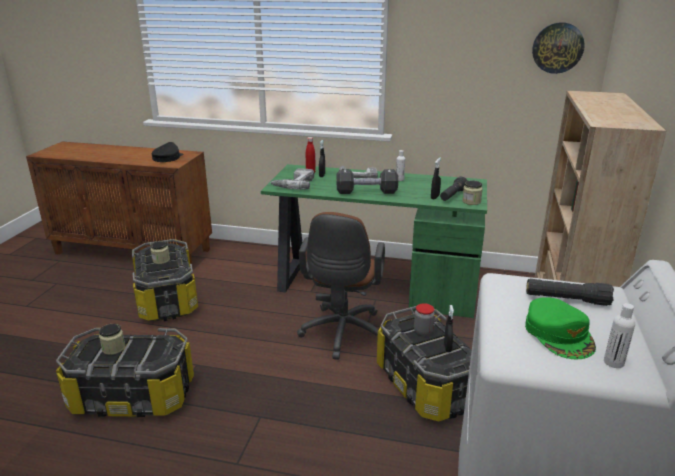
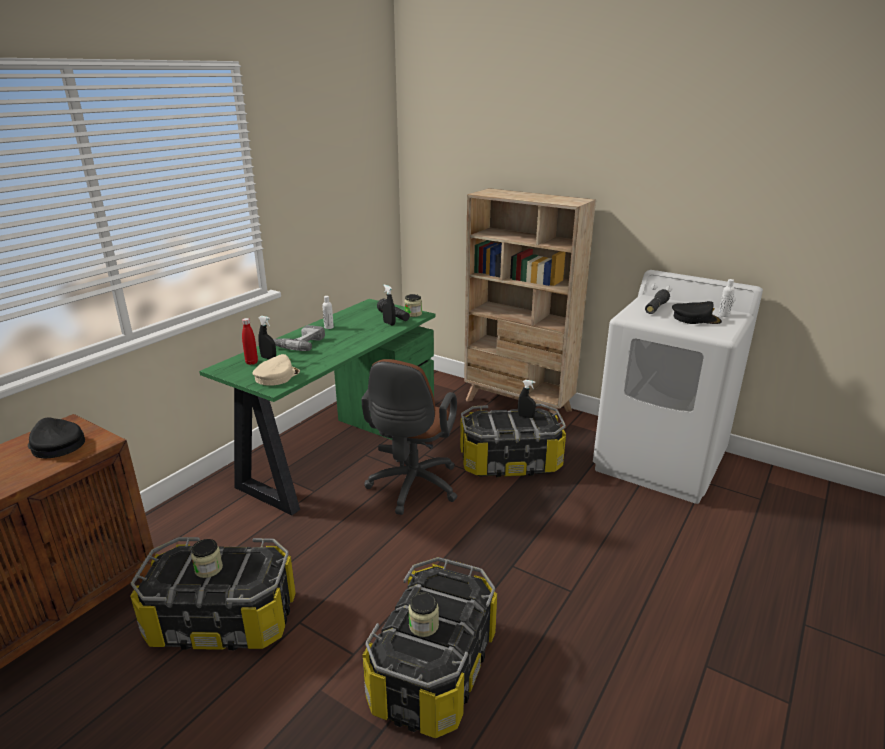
camera: 70 degrees left, 0 degrees up
(293, 184) = (276, 376): power drill -> beige cap
(342, 335) = (412, 488): brown office chair -> brown office chair turned 75 degrees clockwise
(366, 192) = (344, 346): black dumbbell -> none
(423, 331) = (498, 420): jar -> none
(557, 48) = (373, 165): wall clock -> none
(559, 334) = (695, 318): green cap -> black cap

